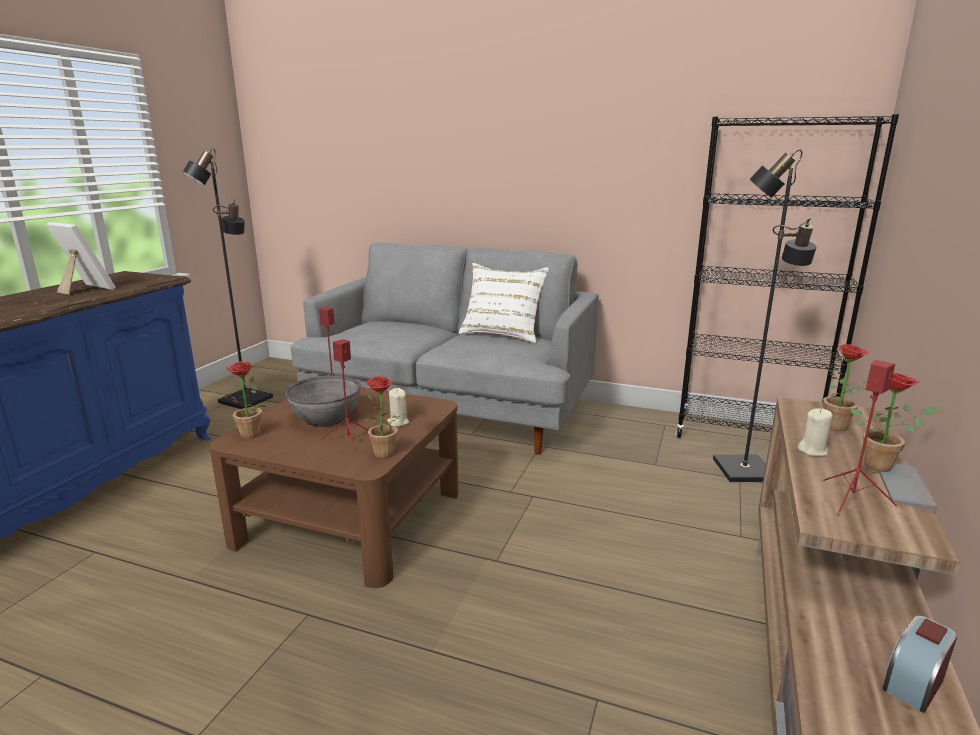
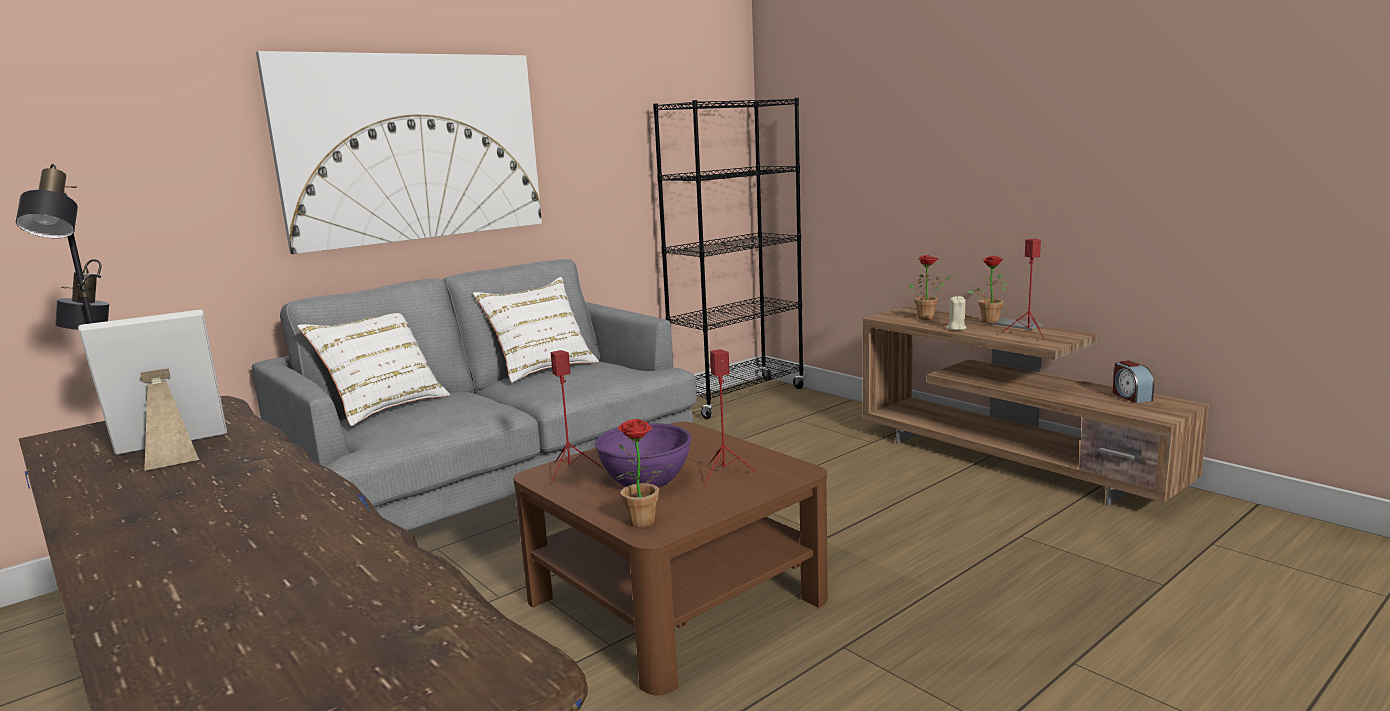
camera: 60 degrees left, 5 degrees down
(326, 418) = (645, 479): grey bowl -> purple bowl
(384, 456) = (780, 462): potted plant -> none
(392, 322) = (384, 407): none -> white pillow
(398, 422) = (703, 449): beige candle -> none
(483, 150) = (414, 148): none -> picture
(744, 470) = (785, 414): black floor lamp -> none

